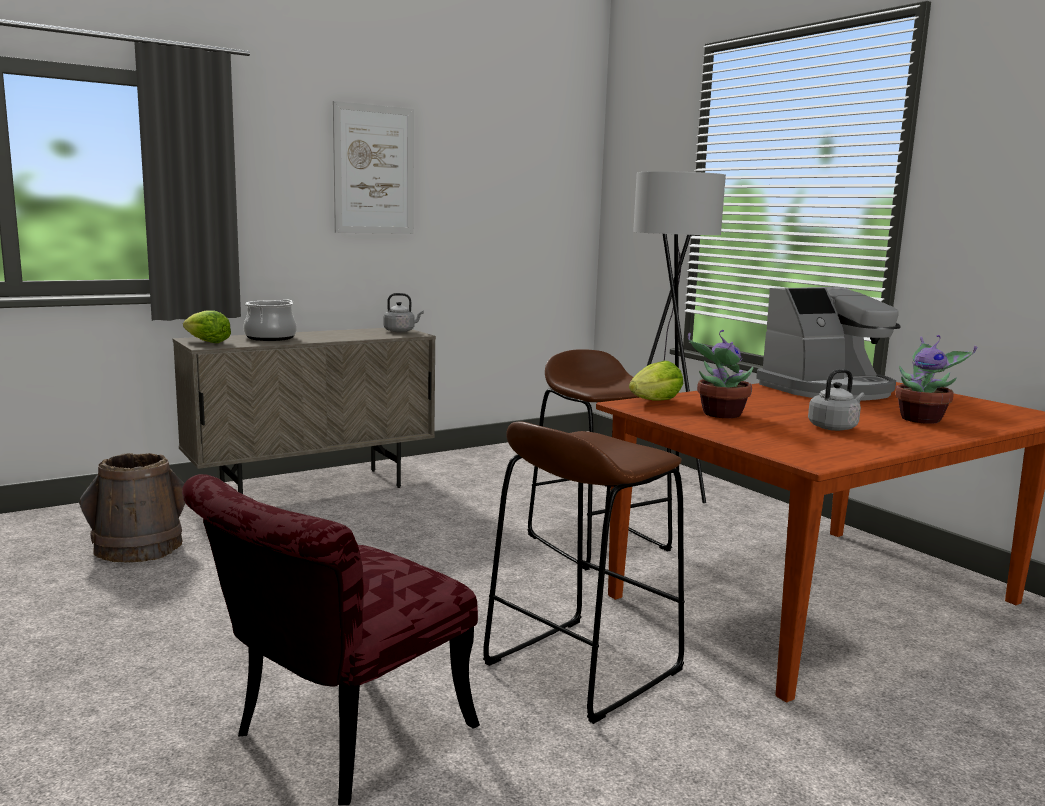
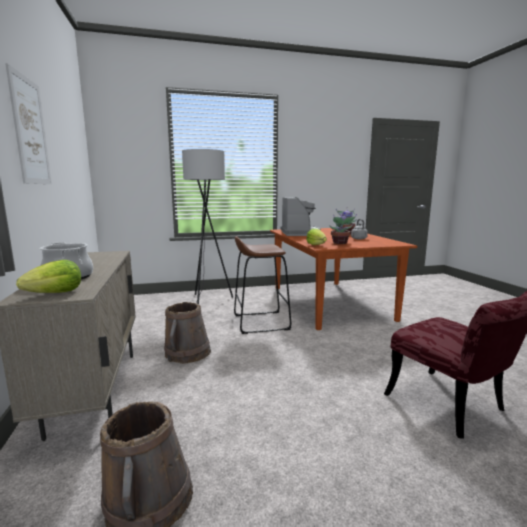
camera: 70 degrees left, 0 degrees up
(401, 331) = (98, 253): grey kettle -> none
(430, 512) = (187, 353): none -> brown bucket
(582, 667) = (379, 345): brown stool -> none

